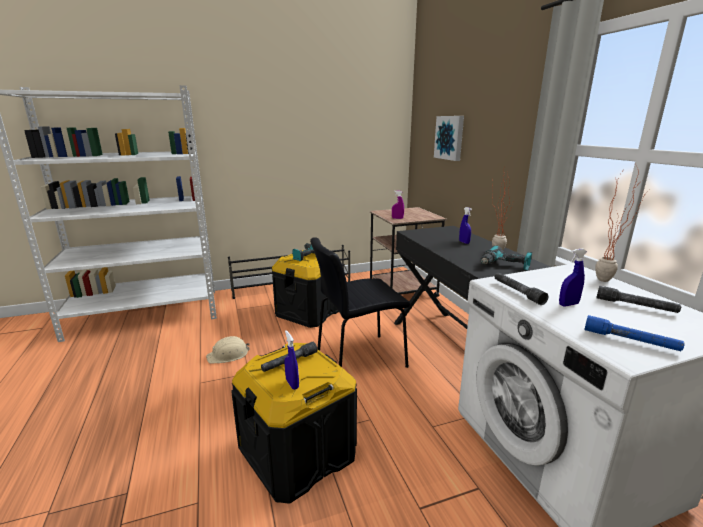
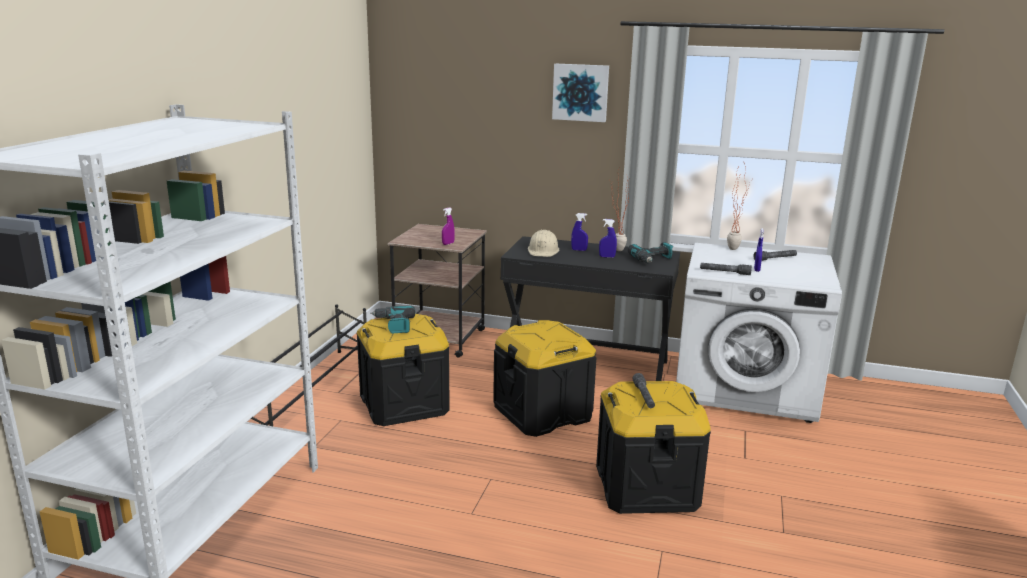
camera: 55 degrees left, 0 degrees up
(228, 355) = (432, 481): beige hard hat -> beige hard hat (543, 251)
(292, 384) = (678, 403): blue spray bottle -> blue spray bottle (607, 257)
(357, 359) = (542, 413): black chair -> black storage box
(450, 137) = (472, 132): picture -> picture (580, 92)
(630, 340) = (811, 277): blue flashlight -> none

